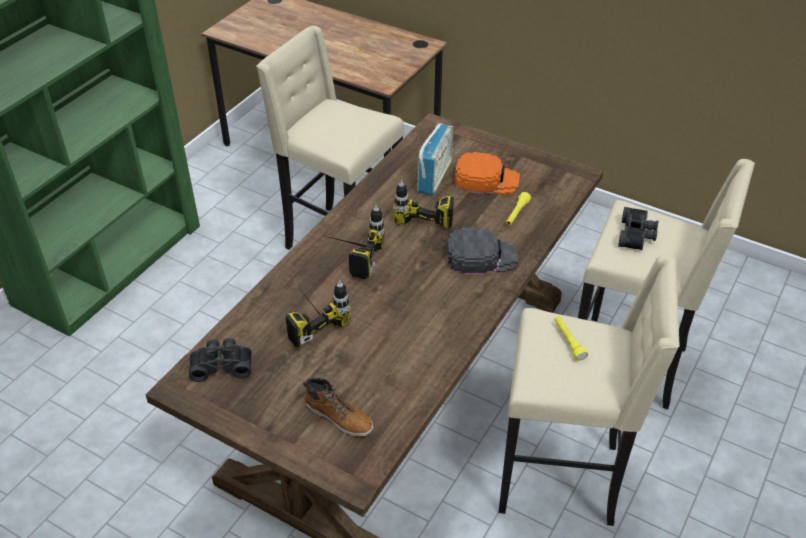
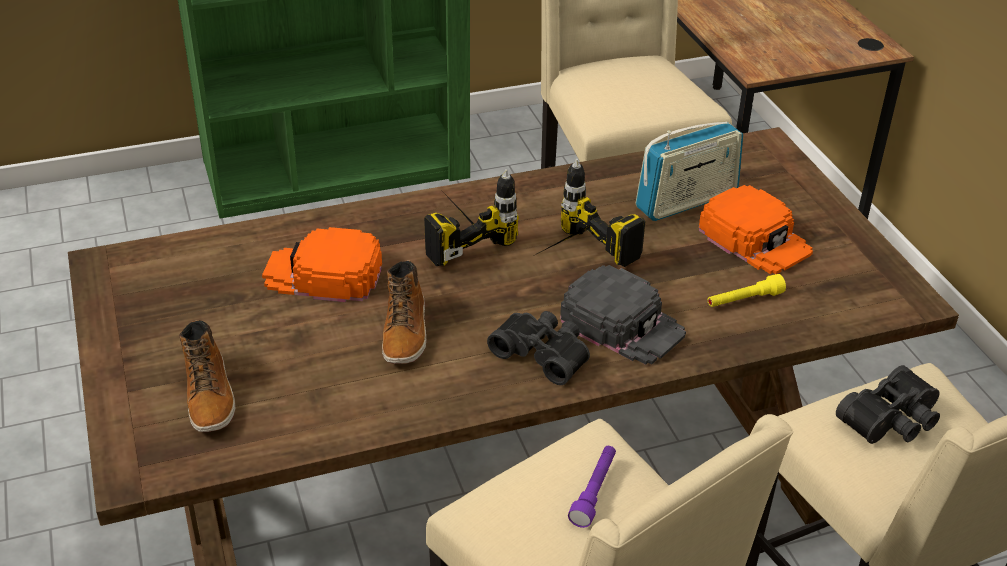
camera: 40 degrees right, 5 degrees down
(222, 365) = (172, 267): black binoculars -> black binoculars (543, 353)
(310, 318) = (323, 274): power drill -> orange cap
(391, 323) = (405, 333): none -> boot
(568, 341) = (594, 491): yellow flashlight -> purple flashlight

